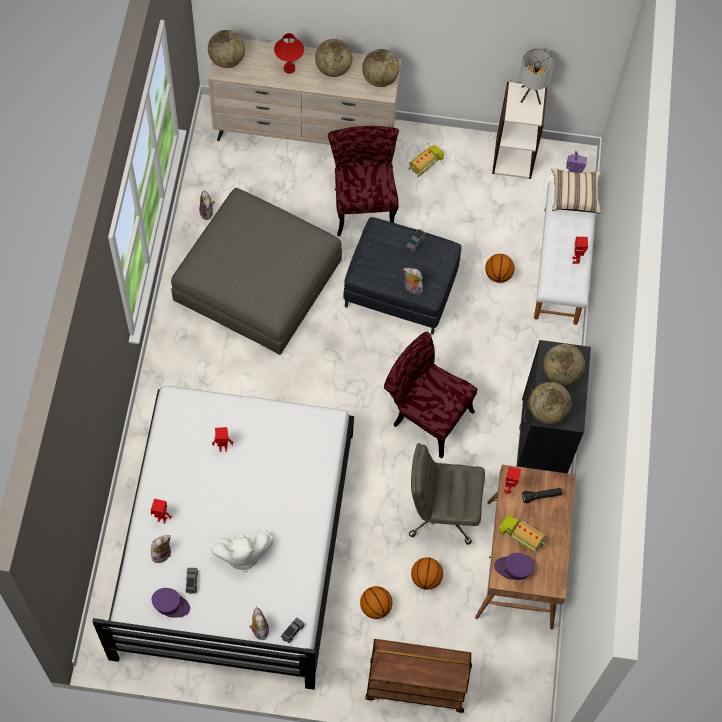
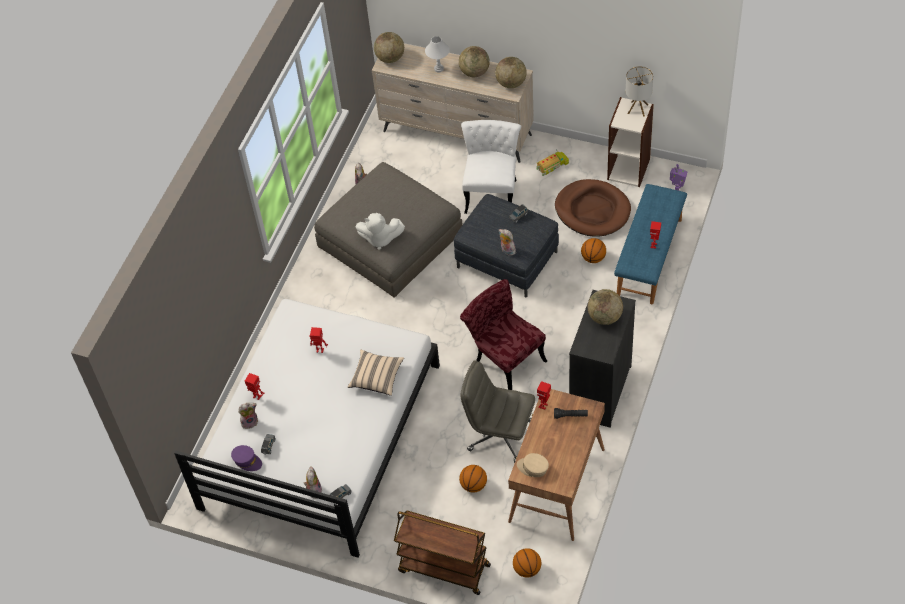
camera: 20 degrees right, 10 degrees down
(242, 555) = (314, 432): white plush toy -> white plush toy (380, 239)
(289, 68) = (439, 68): red table lamp -> white table lamp
(363, 203) = (492, 191): red chair -> white chair
(375, 607) = (425, 501): basketball -> basketball (527, 569)
(484, 215) = (592, 210): none -> brown dog bed
(513, 568) = (533, 468): purple cap -> beige cap
(521, 535) = (546, 443): toy truck -> none
(547, 411) = (585, 344): globe -> none
(561, 265) = (650, 257): white bench -> blue bench
(574, 196) = (665, 196): beige pillow -> beige pillow (377, 377)

